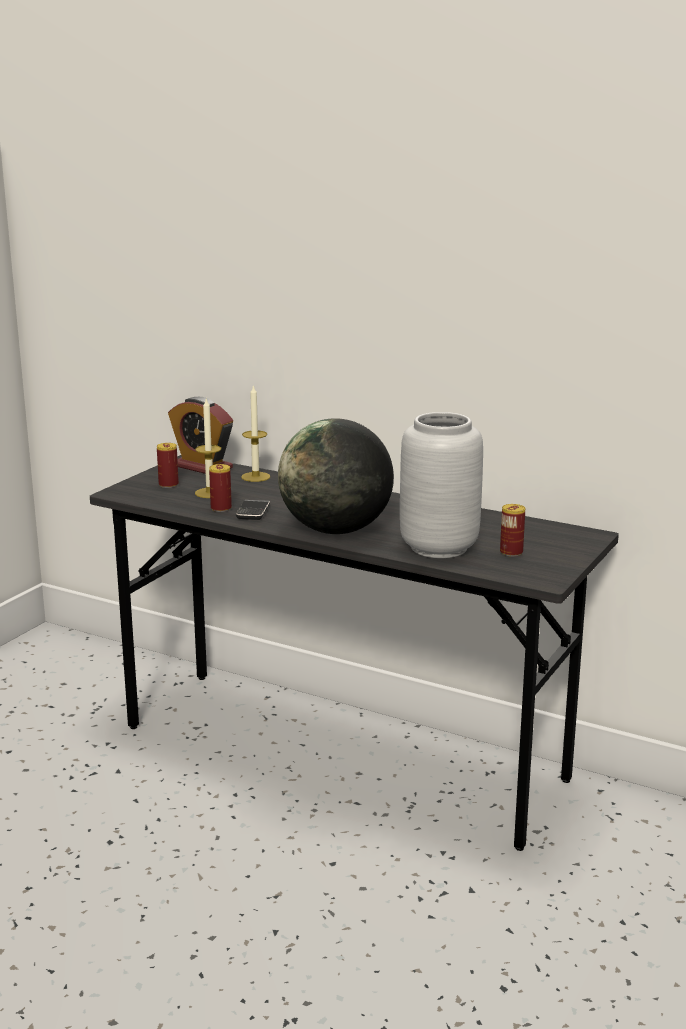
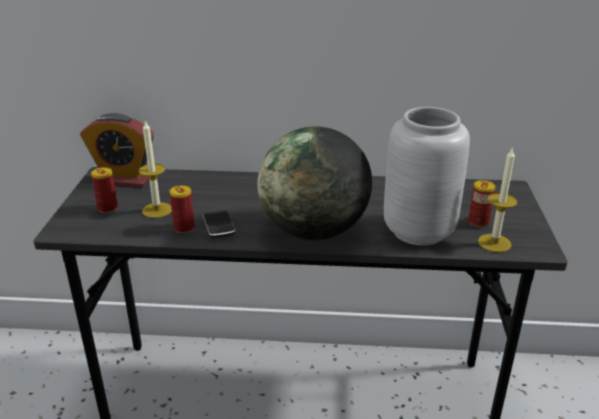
camera: 25 degrees left, 10 degrees up
(255, 477) = (184, 181): candle -> candle (494, 243)

